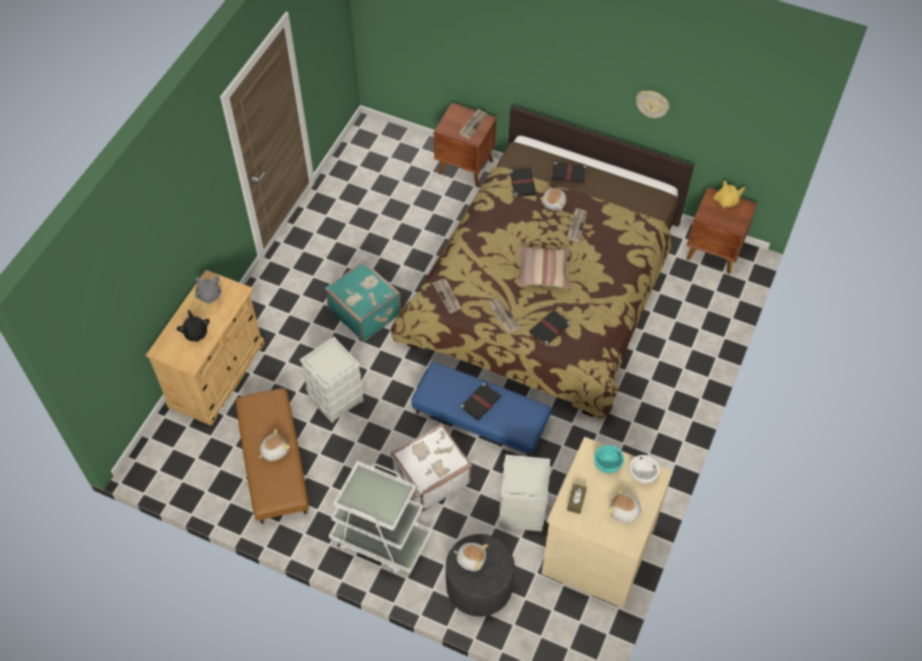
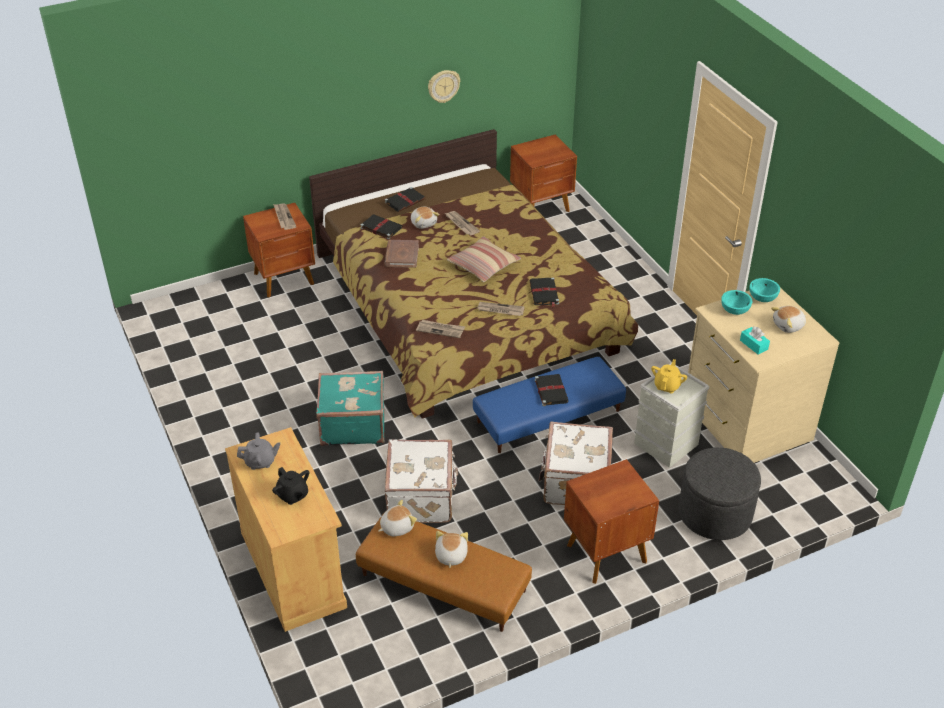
camera: 50 degrees left, 15 degrees down
(196, 333) = (293, 495): black teapot -> black teapot turned 150 degrees counterclockwise
(336, 398) = (422, 497): grey storage box -> white suitcase
(380, 539) = (605, 552): white cart -> brown nightstand
(471, 558) = (712, 474): plush toy -> plush toy (396, 527)
(504, 218) = (401, 255): none -> brown book
(576, 501) = (753, 345): brown tissue box -> turquoise tissue box
(642, 474) = (763, 298): white bowl -> turquoise bowl
(727, 201) = (536, 145): yellow teapot -> yellow teapot (667, 386)

